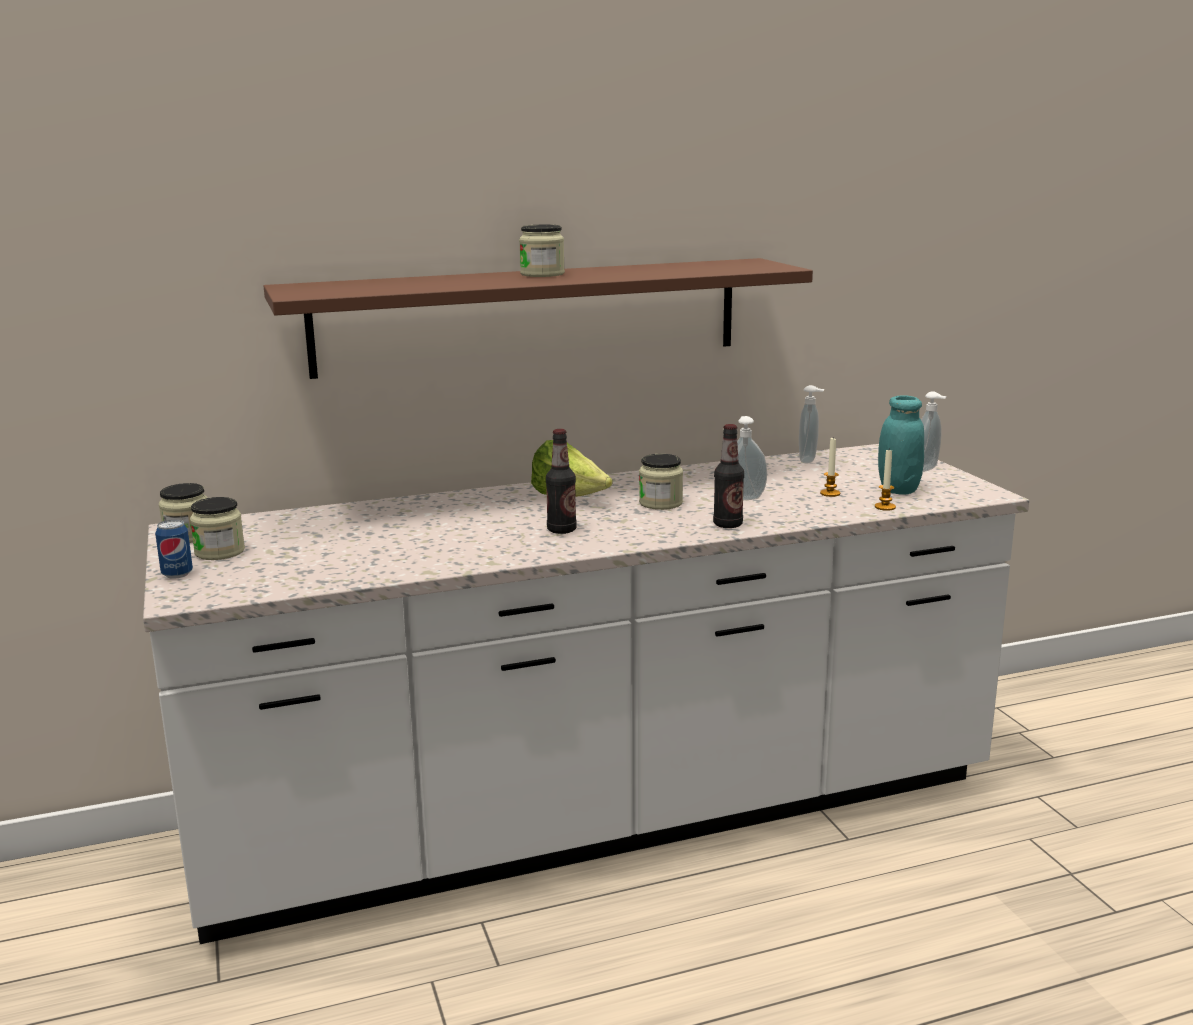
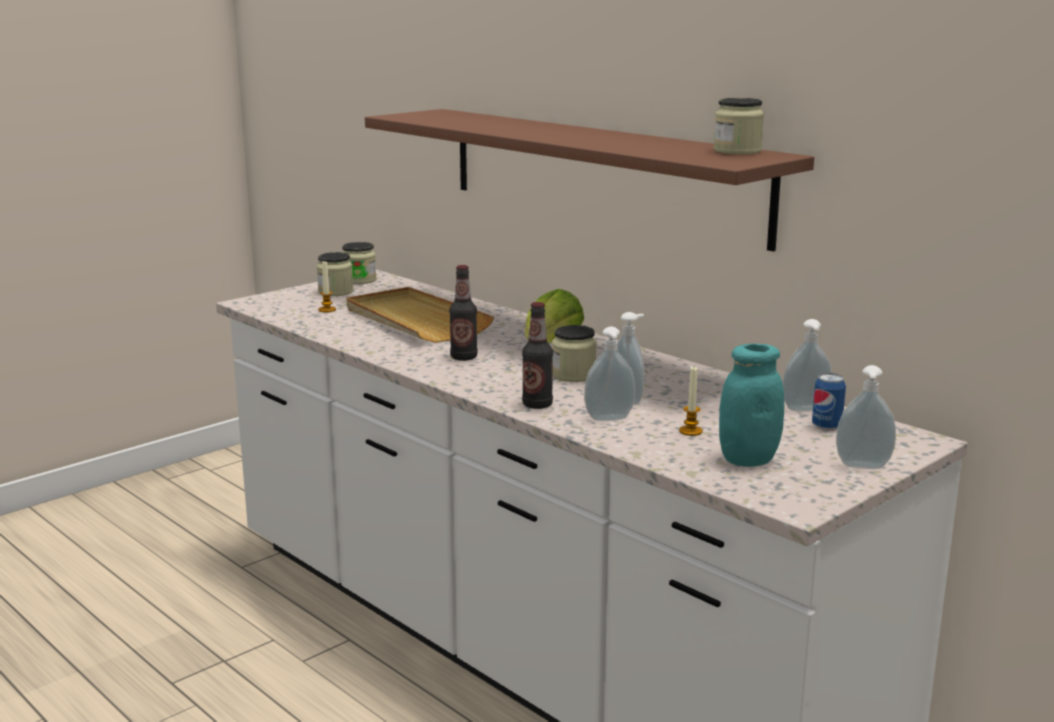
camera: 65 degrees right, 0 degrees up
(177, 574) = (288, 293): can -> can (826, 426)
(404, 532) = (415, 320): none -> beige tray
(542, 274) = (574, 132): jar -> jar (737, 151)
(784, 510) = (609, 419): none -> soap dispenser
(885, 507) = (672, 459): candle -> candle (327, 310)

